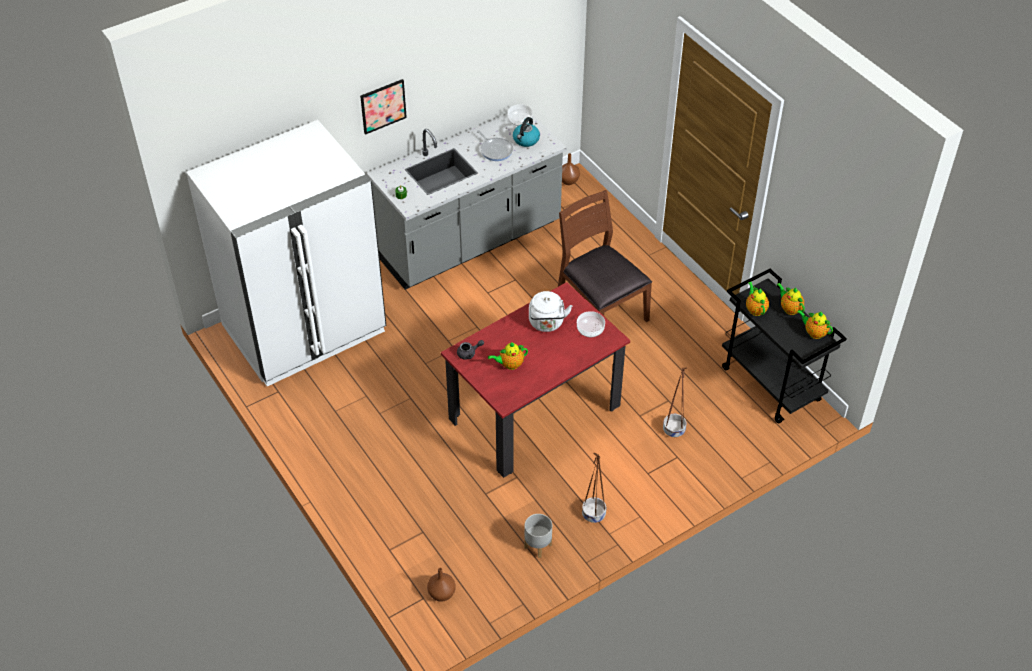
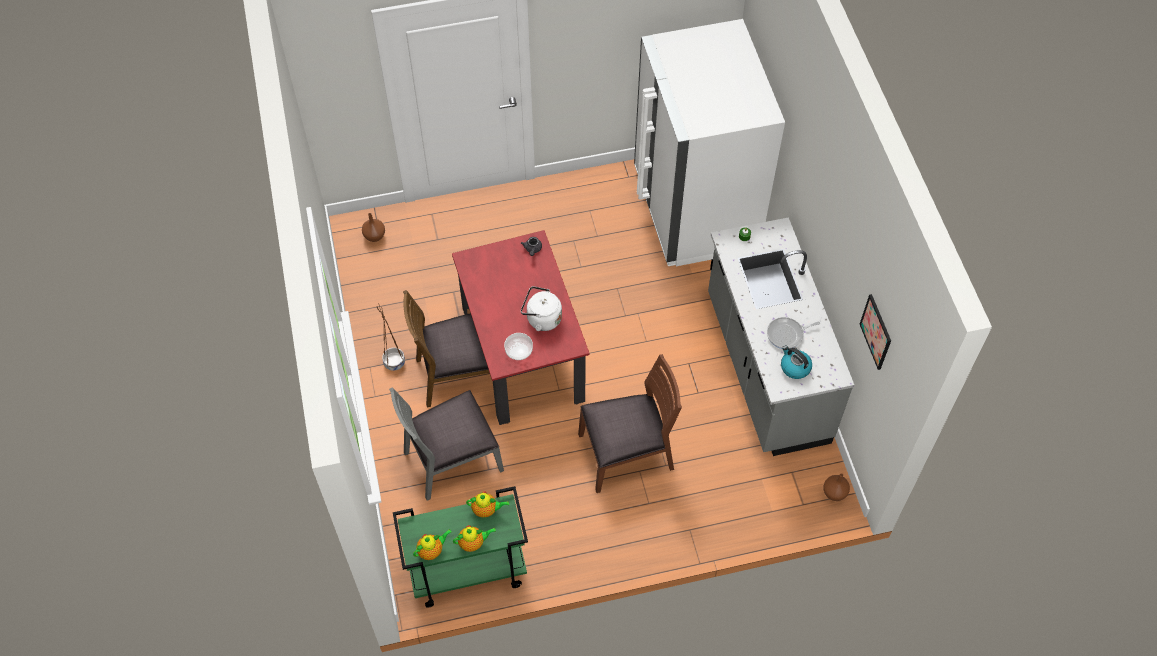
camera: 110 degrees right, 10 degrees up
(383, 106) = (810, 193): picture -> picture (876, 332)
(510, 364) = (505, 275): teapot -> none
(520, 120) = (830, 372): bowl -> none
(537, 546) = (384, 312): grey planter -> none
(581, 455) = (459, 374): none -> brown chair
(674, 430) = (452, 460): brown planter -> grey chair
(772, 384) = (467, 572): black cart -> green cart

